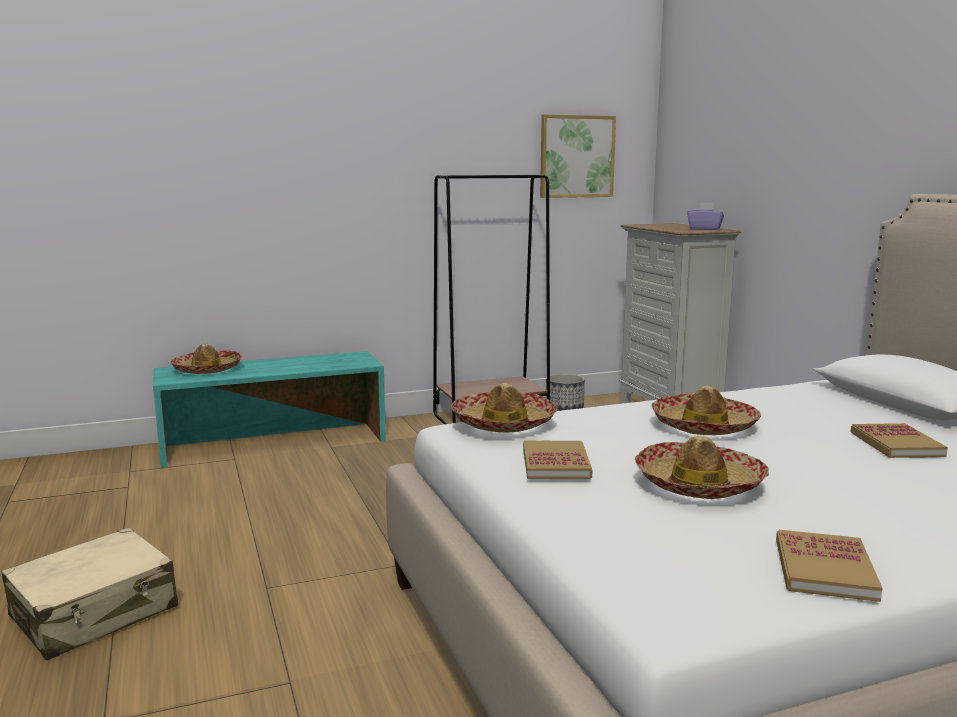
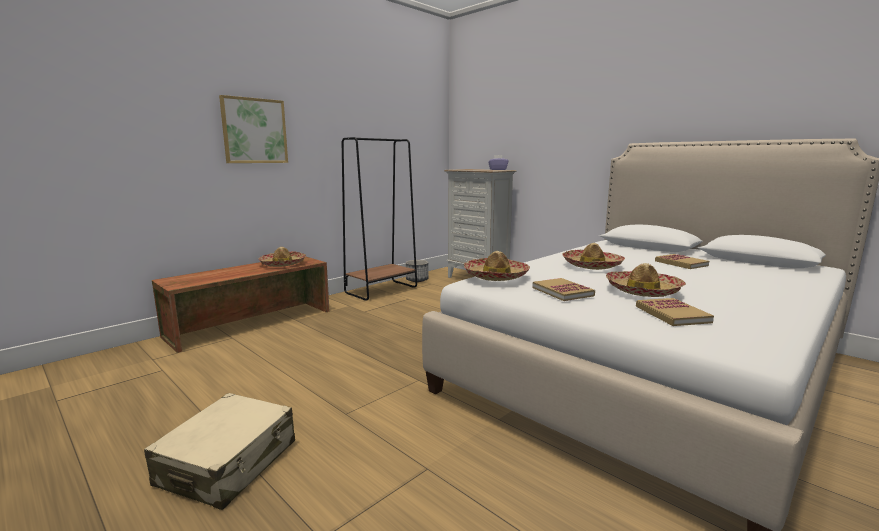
camera: 25 degrees left, 0 degrees up
(207, 369) = (199, 276): hat -> hat (283, 264)
(275, 441) = (252, 322): turquoise bench -> brown bench
(576, 156) = (412, 130): picture -> picture (254, 131)
(824, 569) = (766, 318): book -> book (672, 314)

